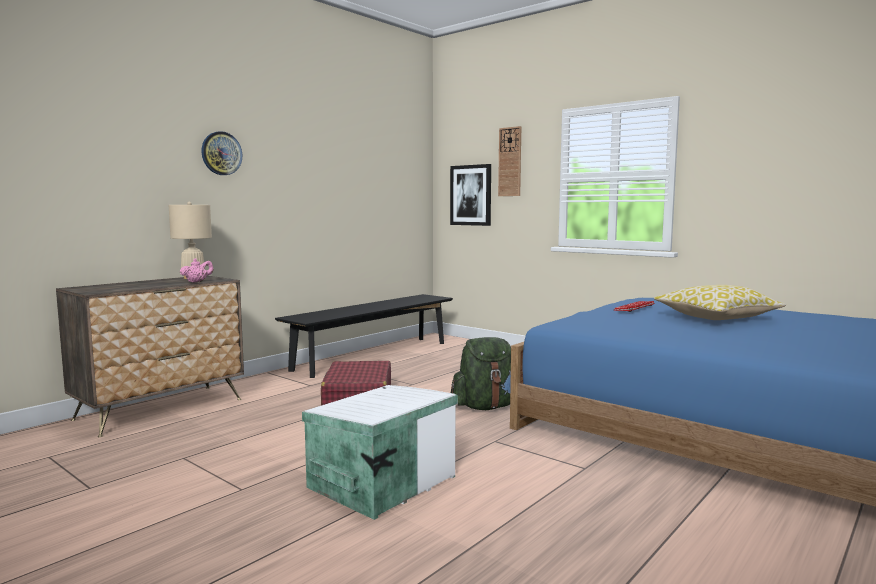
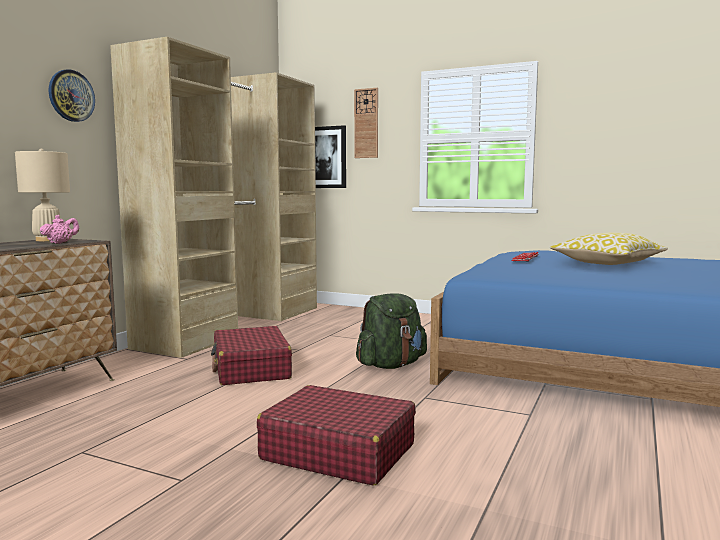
camera: 15 degrees left, 0 degrees up
(373, 356) = (237, 325): black bench -> beige wardrobe
(379, 482) = (337, 452): white storage box -> red suitcase

